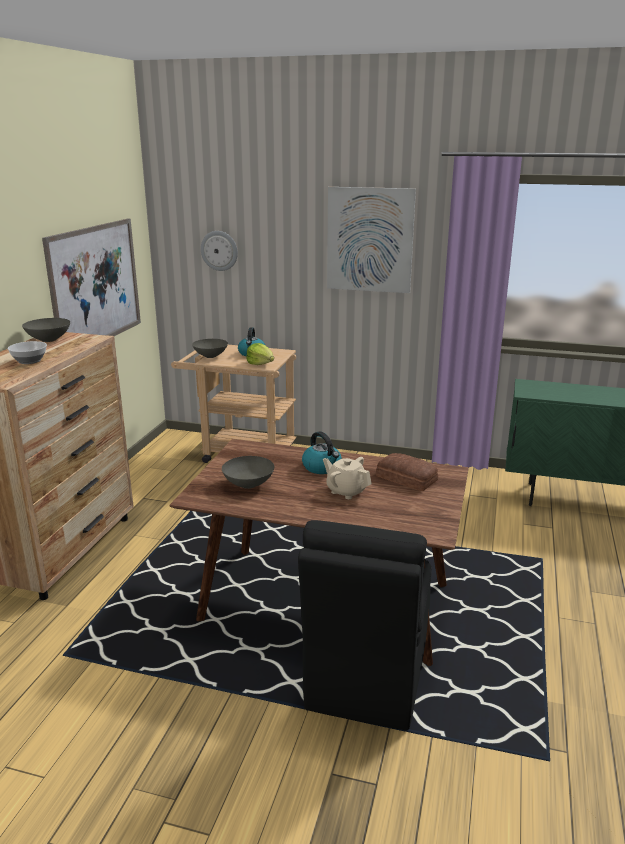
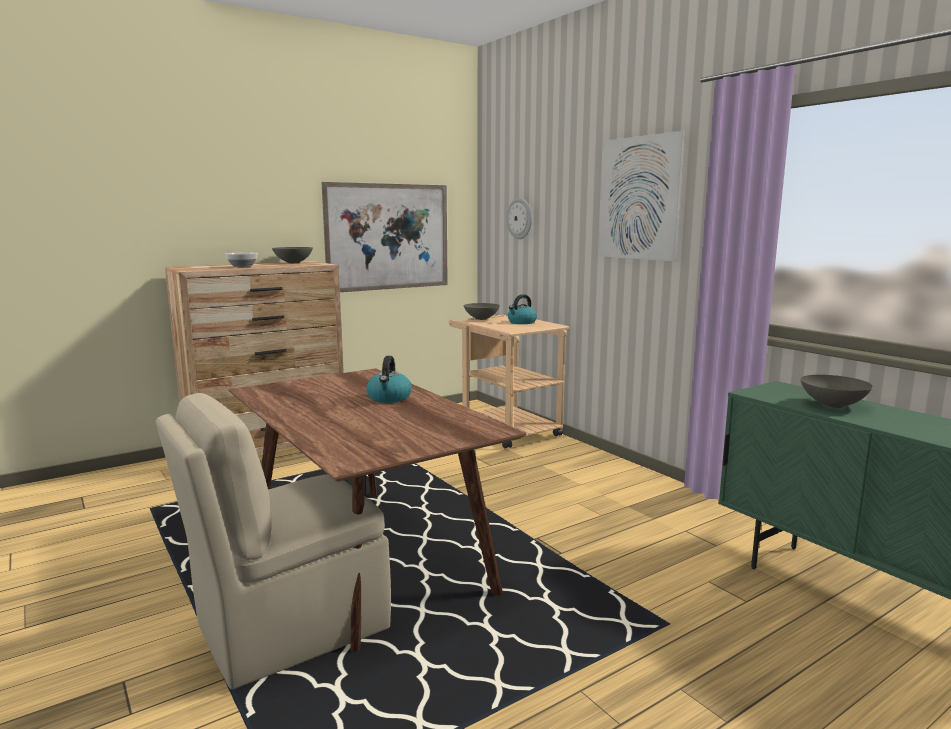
camera: 40 degrees right, 10 degrees down
(249, 485) = (306, 393): grey bowl -> grey bowl (833, 405)
(260, 364) = (510, 328): lettuce -> none
(346, 491) = (362, 415): beige teapot -> none
(366, 676) = (287, 628): black chair -> beige chair
(406, 479) = (437, 423): bread -> none

